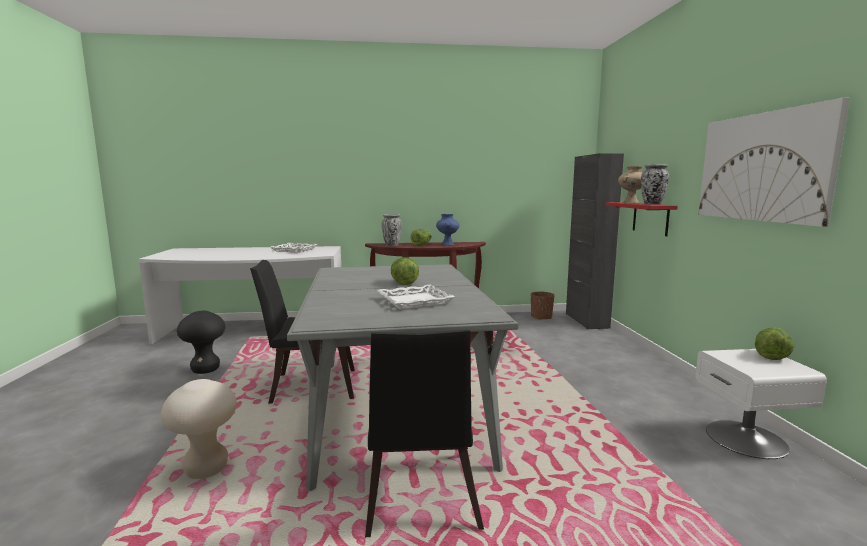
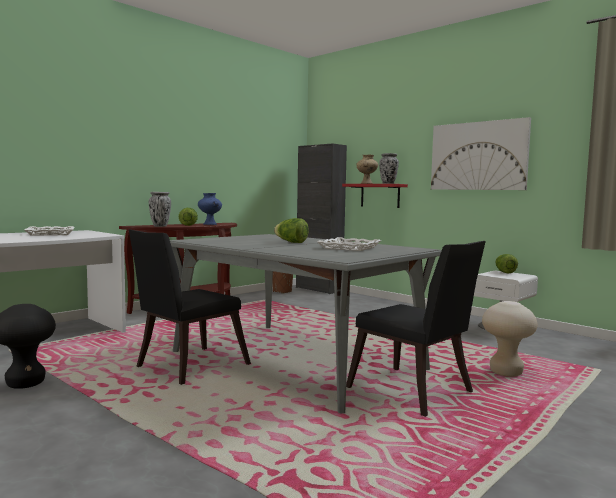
camera: 40 degrees left, 5 degrees down
(206, 469) = (231, 433): beige stool -> beige stool (506, 373)

